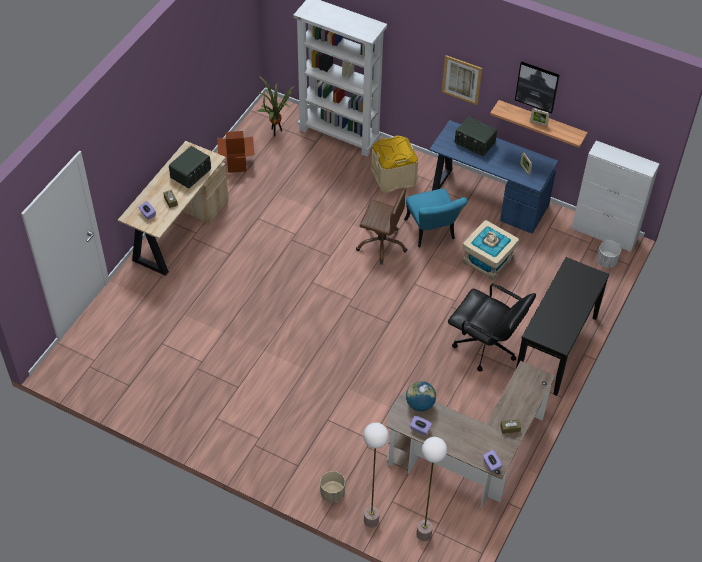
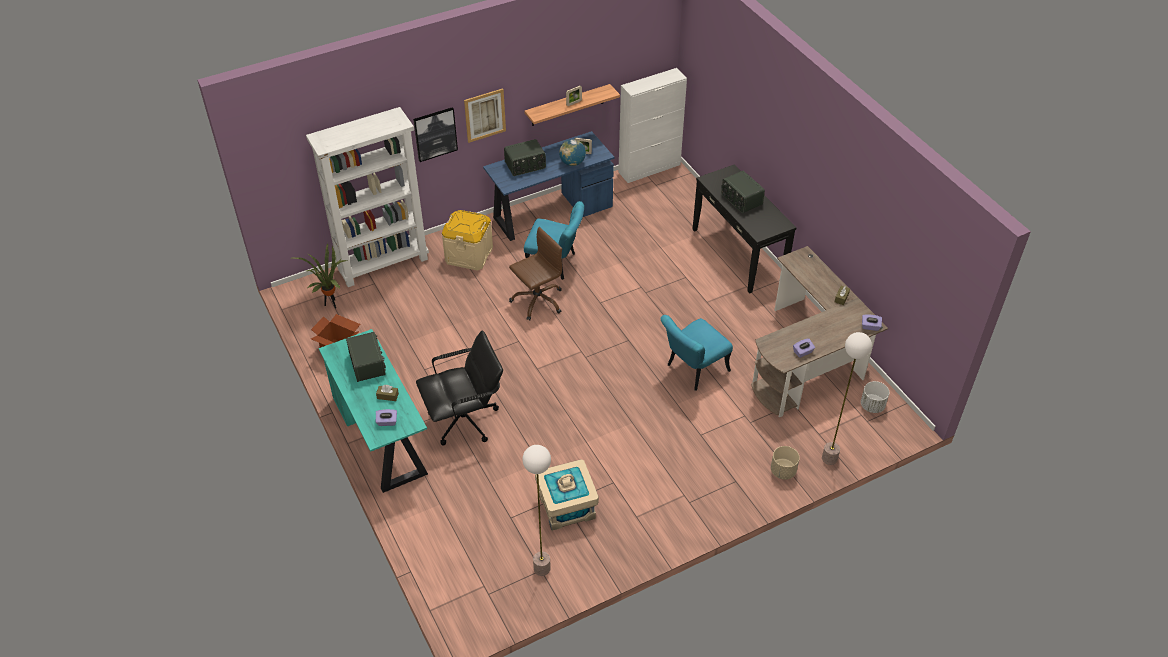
camera: 55 degrees left, 5 degrees down
(178, 231) = (380, 436): beige desk -> turquoise desk
(391, 381) = (692, 370): none -> turquoise chair
(420, 404) = (776, 339): globe -> globe (572, 163)
(424, 534) = (866, 430): floor lamp -> floor lamp (542, 568)
(486, 346) = (704, 293): black office chair -> black office chair (465, 420)
(487, 260) = (616, 246): beige storage box -> beige storage box (566, 506)
(537, 86) = (557, 70): picture -> picture (435, 134)
(566, 300) = (741, 199): none -> radio
(606, 261) = (678, 182): white planter -> white planter (872, 406)

